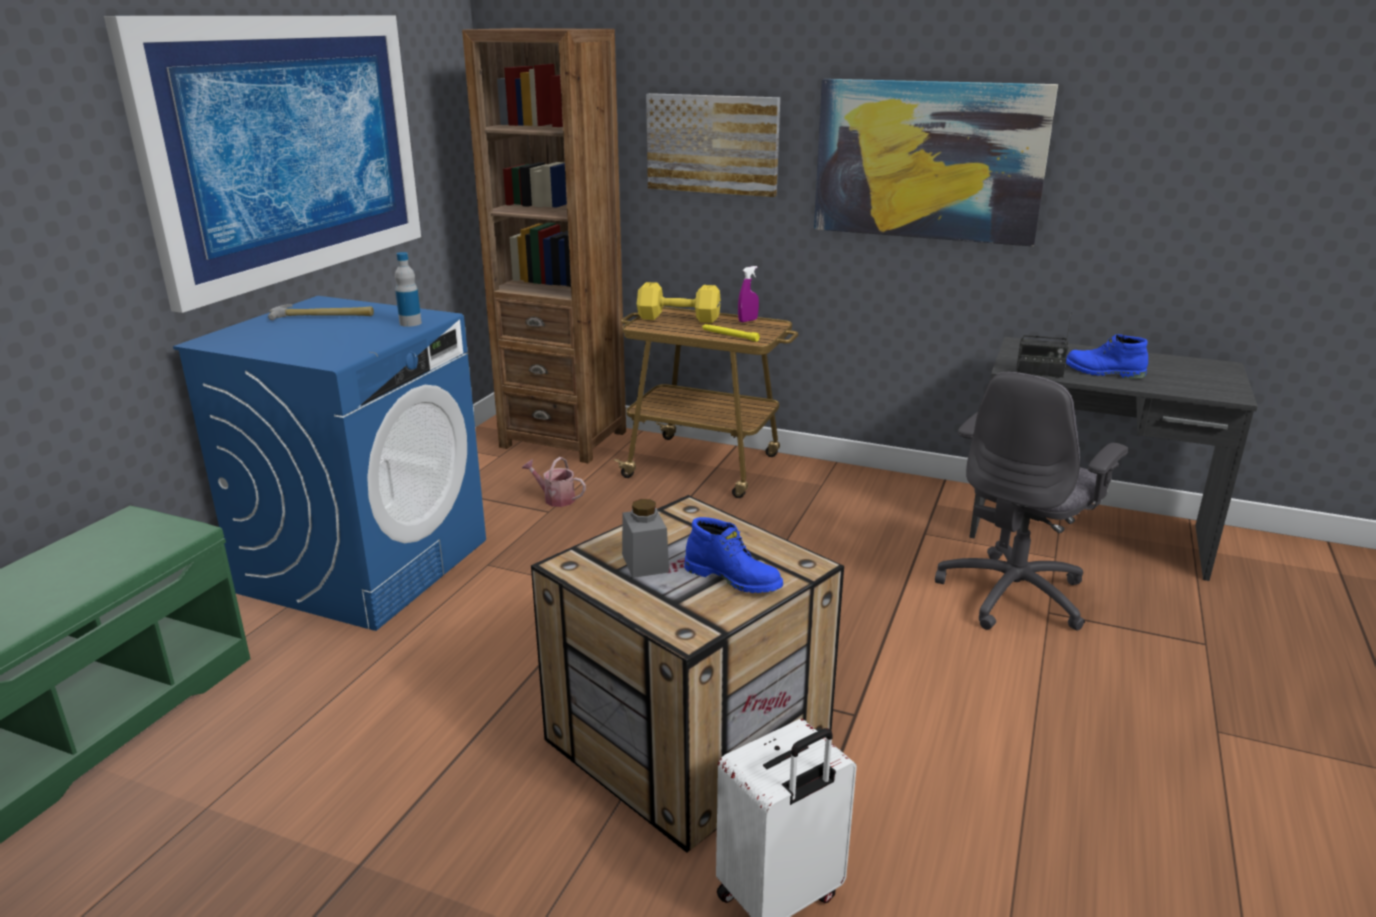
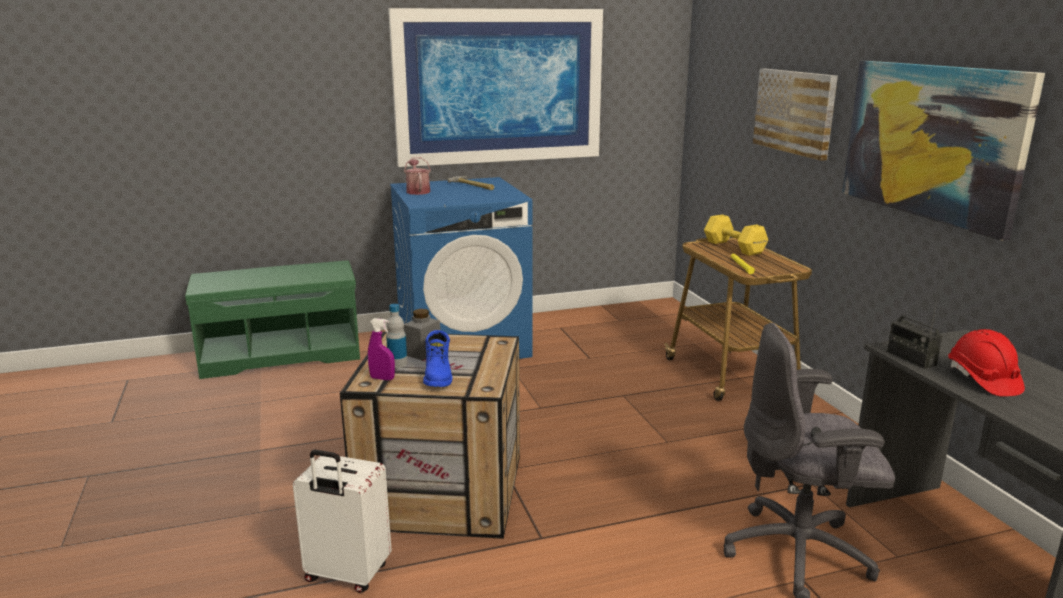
camera: 50 degrees right, 5 degrees down
(410, 323) = (496, 197): bottle -> bottle (397, 364)
(555, 498) = (606, 353): watering can -> watering can (417, 191)
(564, 439) = (673, 325): brown bookcase -> none
(748, 320) = (779, 261): purple spray bottle -> purple spray bottle (382, 378)
(1103, 372) = (982, 380): blue boot -> red hard hat

